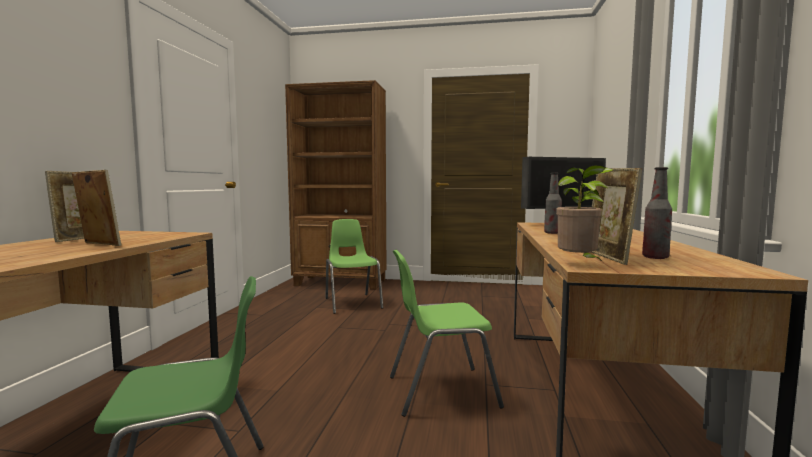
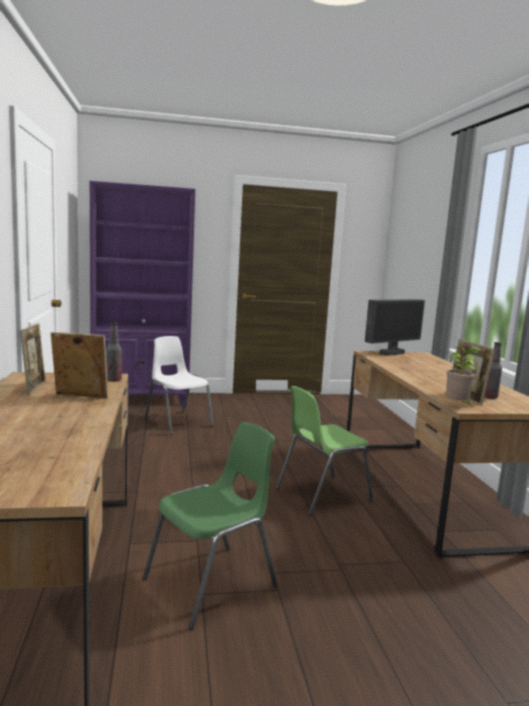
camera: 20 degrees left, 5 degrees up
(341, 283) = (142, 399): brown bookcase -> purple bookcase
(352, 303) = (177, 422): green chair -> white chair
(552, 233) = (400, 368): bottle -> bottle (113, 380)

